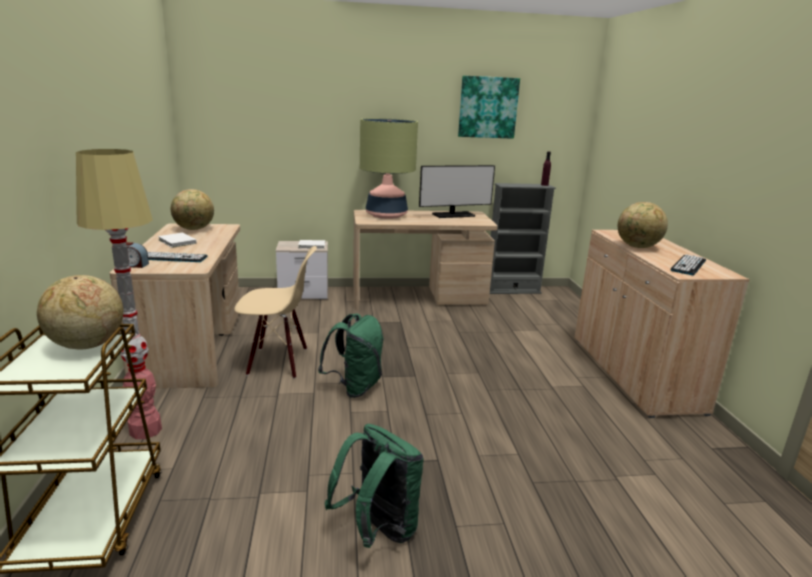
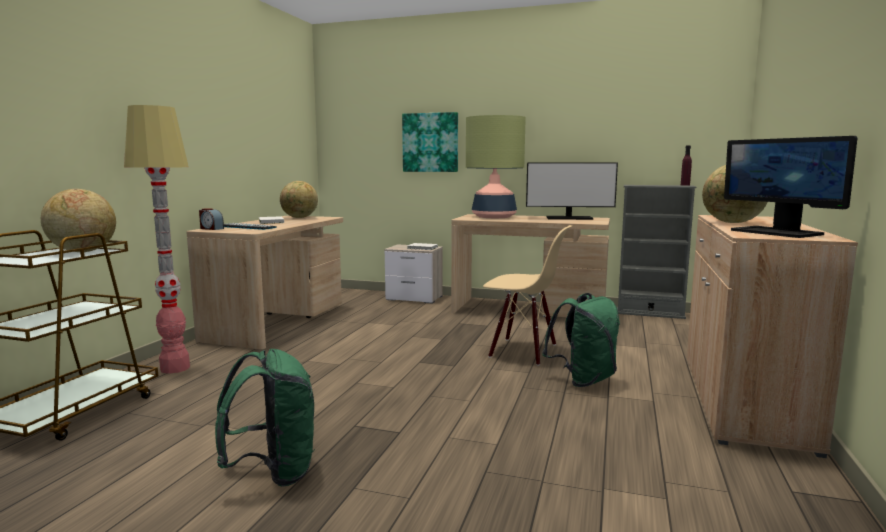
camera: 25 degrees right, 10 degrees down
(278, 362) = (334, 340): beige chair -> beige chair (523, 351)
(355, 387) = (382, 366): green backpack -> green backpack (583, 380)
(488, 107) = (613, 101): picture -> picture (430, 142)
(688, 265) = (777, 232): keyboard -> monitor

